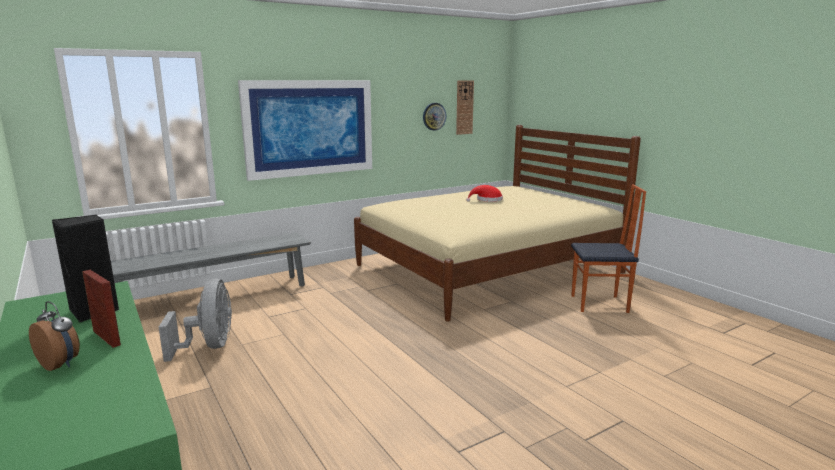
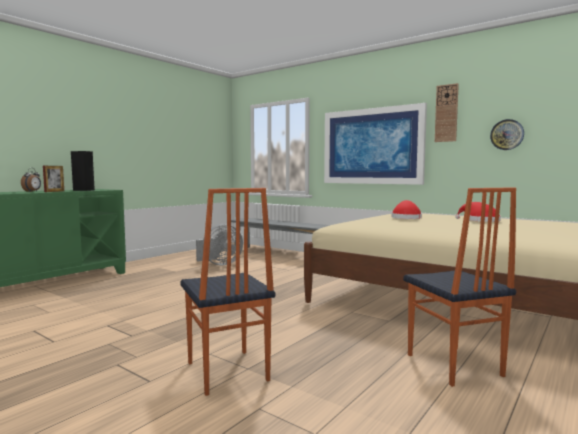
camera: 70 degrees right, 10 degrees down
(450, 210) = (406, 218): none -> red hat
(464, 107) = (558, 122): wall clock -> wall clock (446, 113)
(606, 382) = (226, 372): none -> chair

